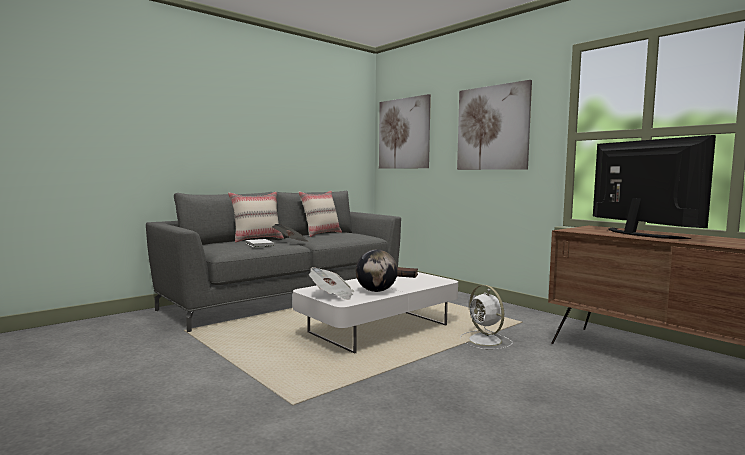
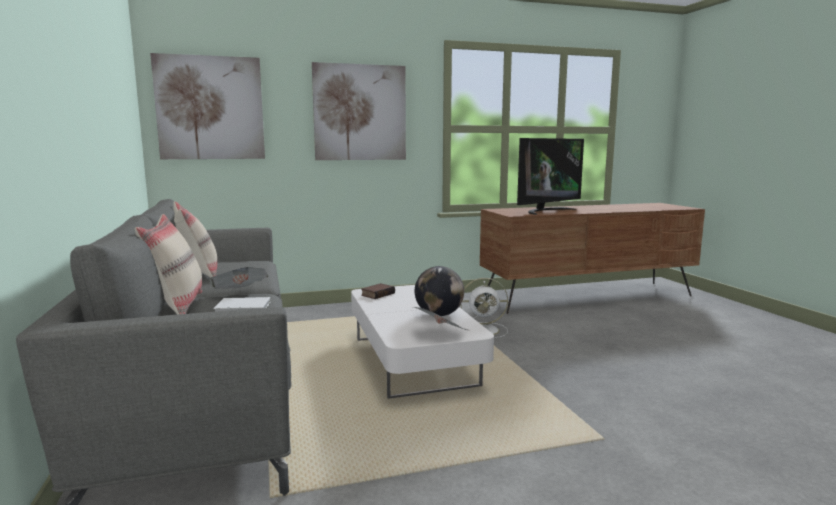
camera: 65 degrees left, 5 degrees up
(637, 234) = (546, 211): television -> television turned 135 degrees clockwise

